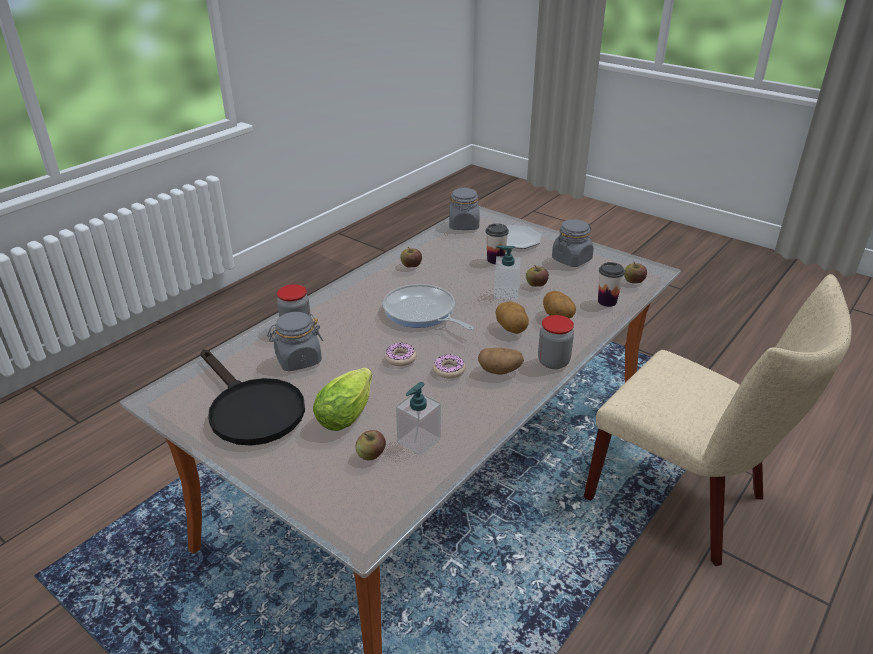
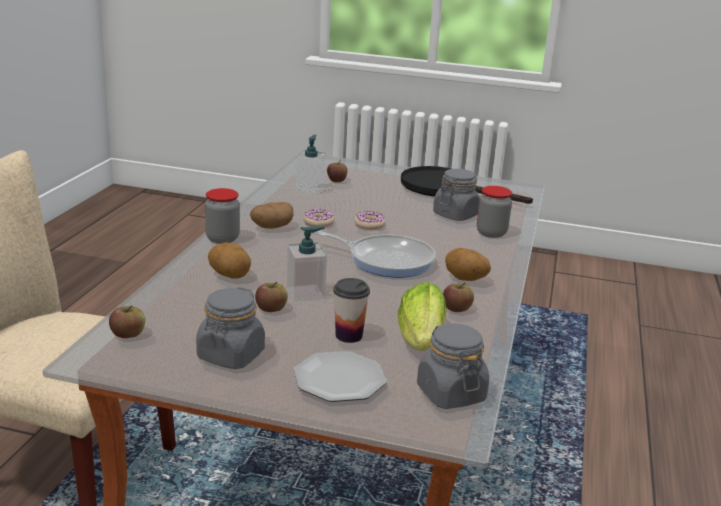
camera: 155 degrees right, 10 degrees down
(348, 411) = (376, 195): lettuce -> lettuce (420, 341)
(511, 329) = (278, 258): potato -> potato (465, 279)
(607, 301) = (168, 301): cup -> none

